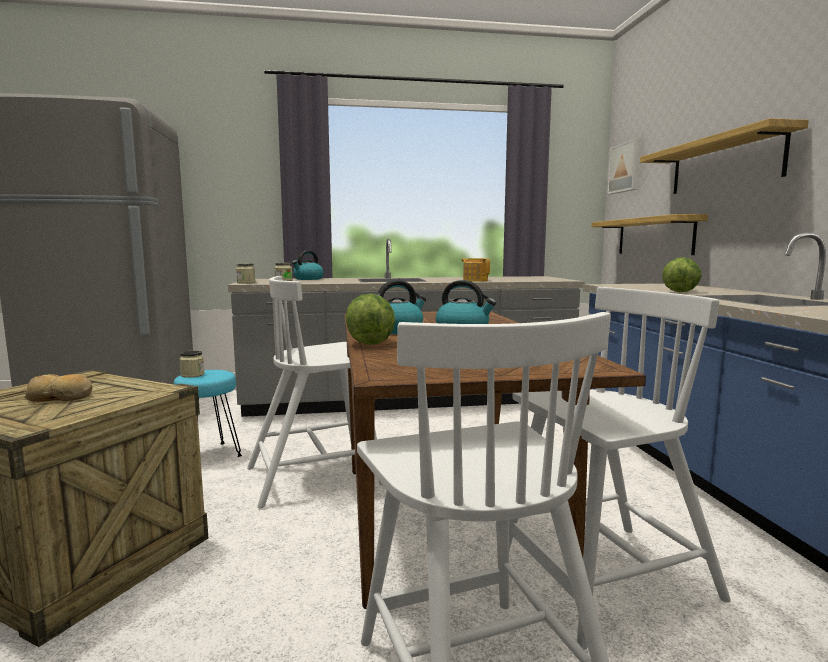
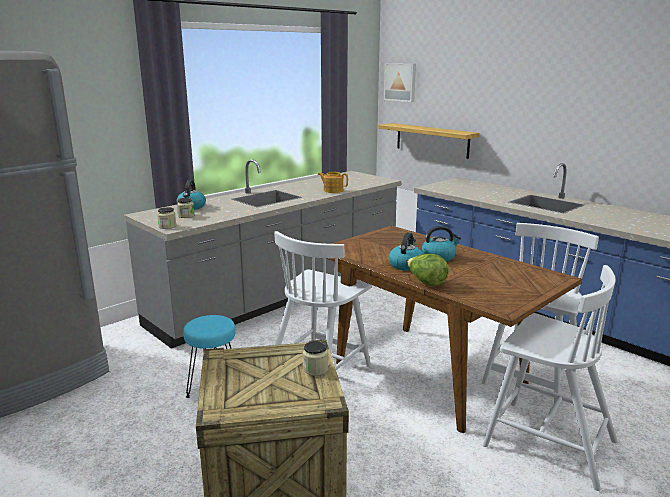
camera: 35 degrees left, 10 degrees up
(60, 397) = (267, 377): bread -> none
(192, 375) = (201, 327): jar -> jar (315, 369)
(680, 291) = (491, 196): lettuce -> none
(724, 164) = (491, 102): shelf -> none

